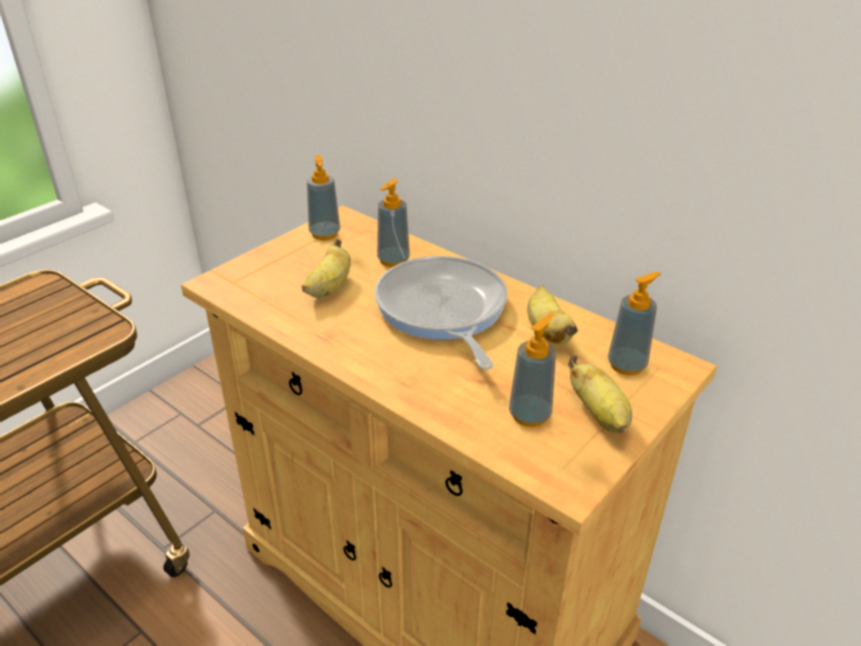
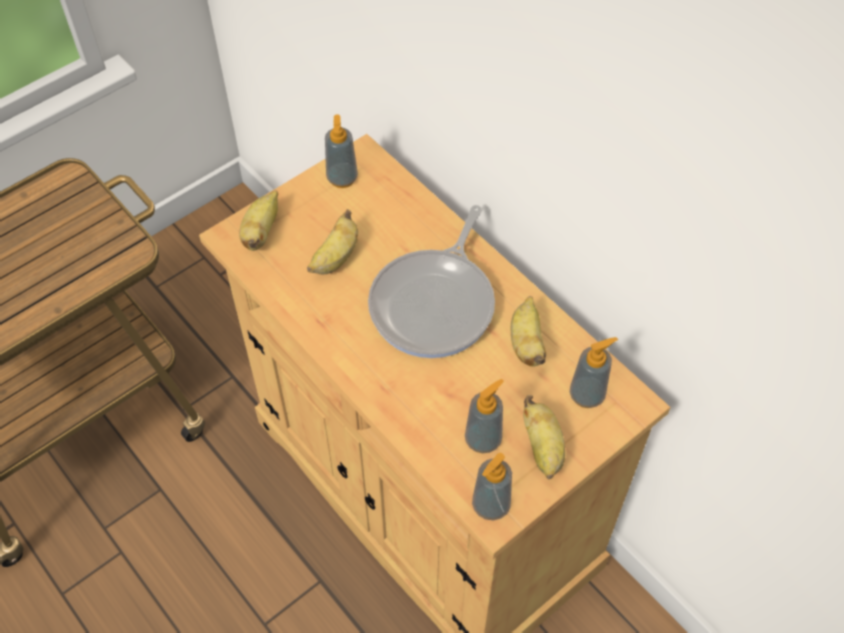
camera: 10 degrees right, 20 degrees up
(247, 276) = (261, 232): none -> banana
(393, 260) = (403, 226): soap dispenser -> soap dispenser (490, 505)
(442, 311) = (435, 303): frying pan -> frying pan turned 150 degrees counterclockwise

